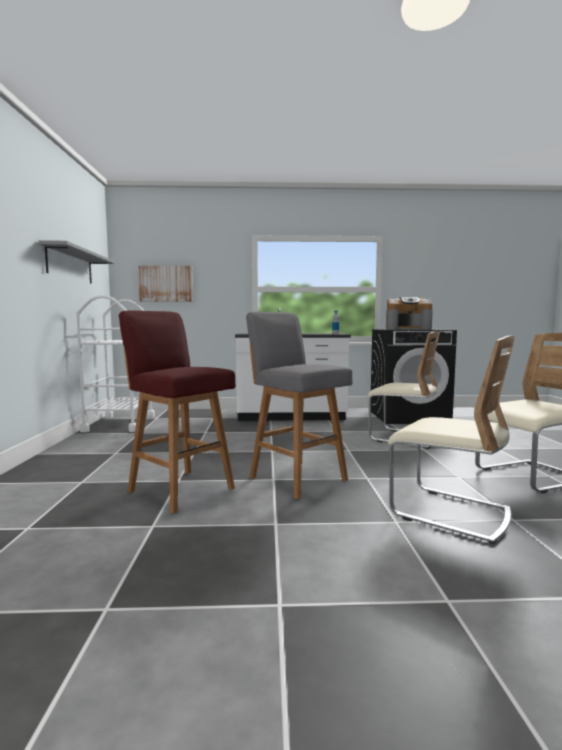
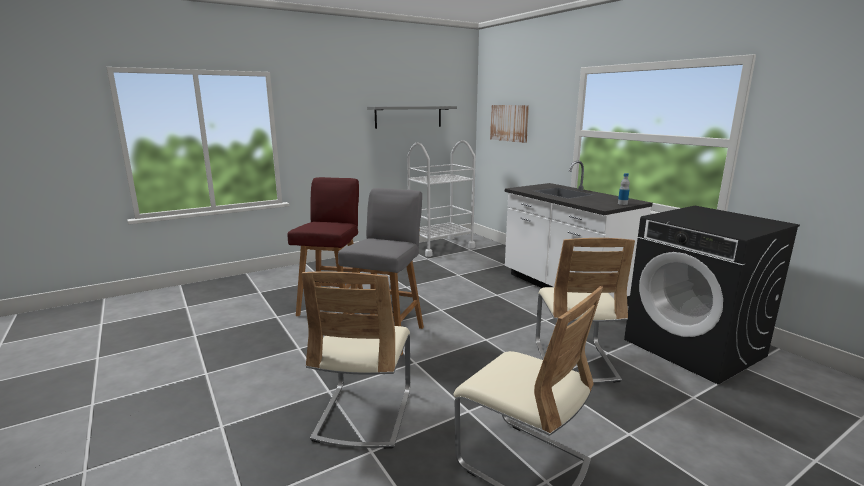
camera: 60 degrees right, 10 degrees up
(408, 329) = (704, 219): coffee machine -> none

